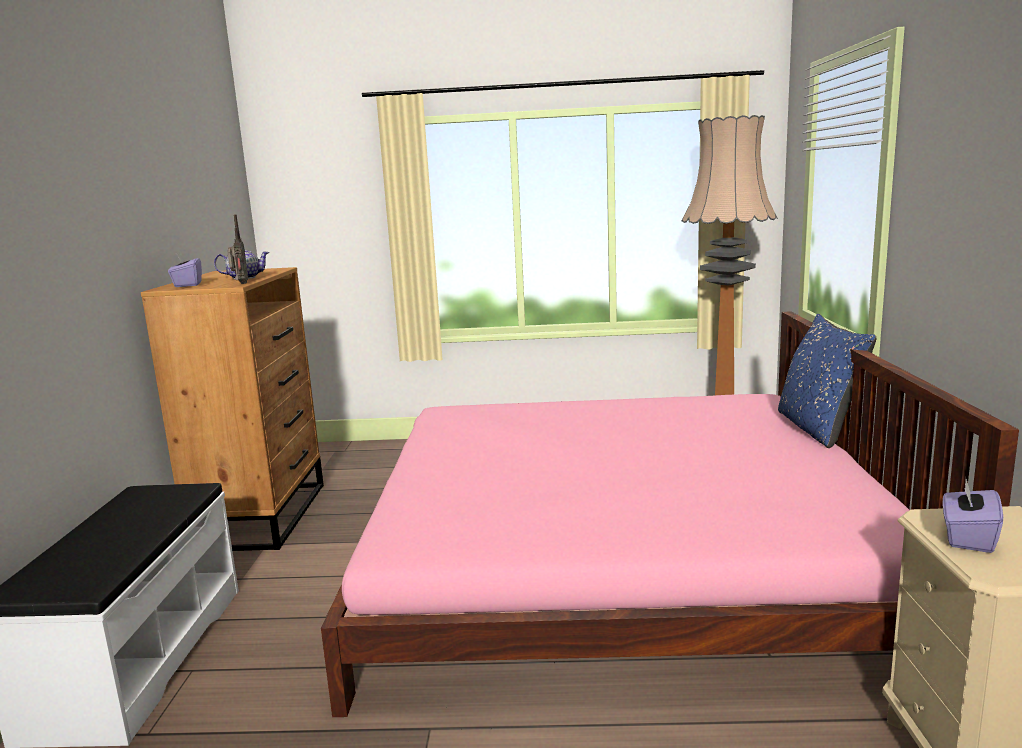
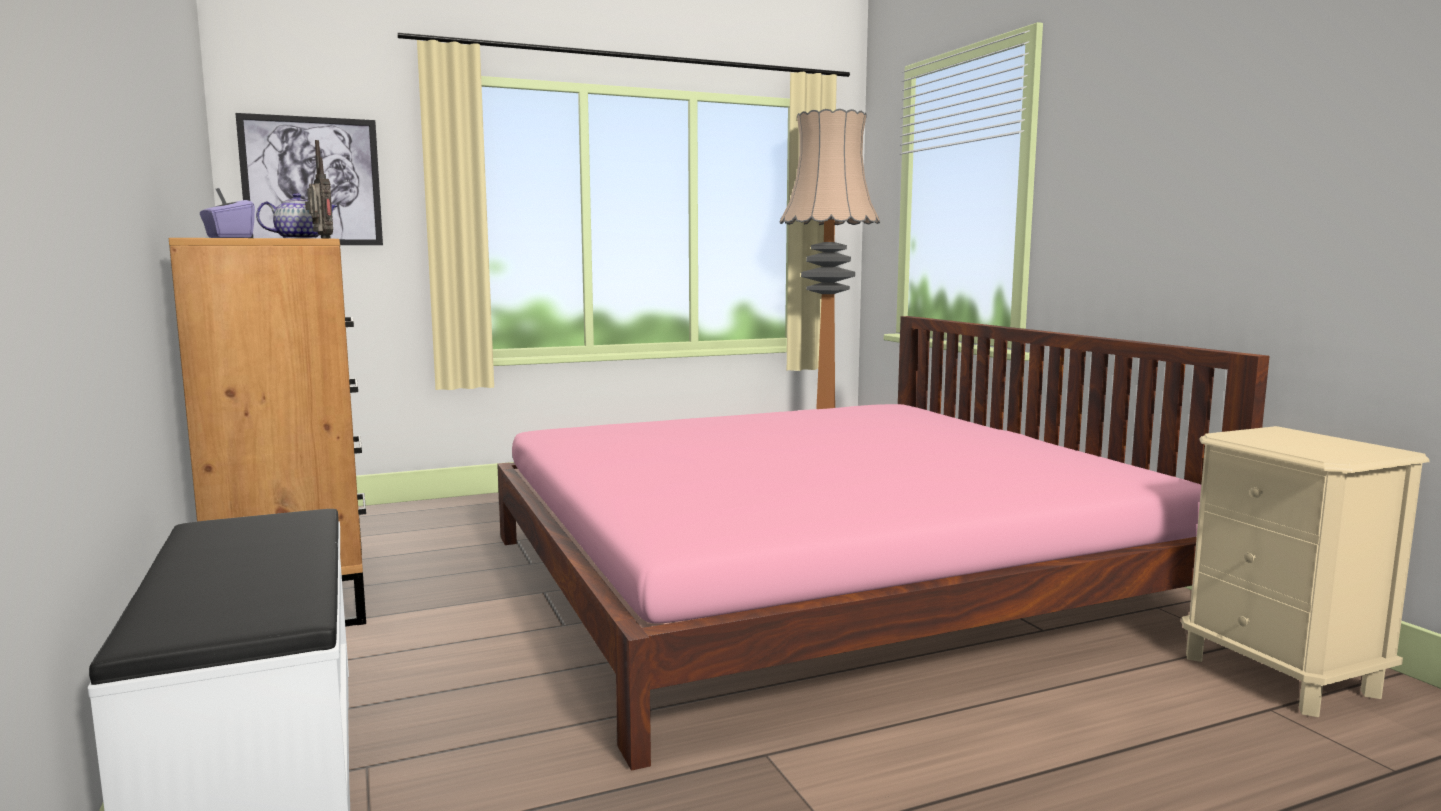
camera: 25 degrees left, 5 degrees down
(313, 209) = (312, 181): none -> picture
(817, 428) = (979, 422): blue pillow -> none
(967, 537) = (1277, 443): purple tissue box -> none

